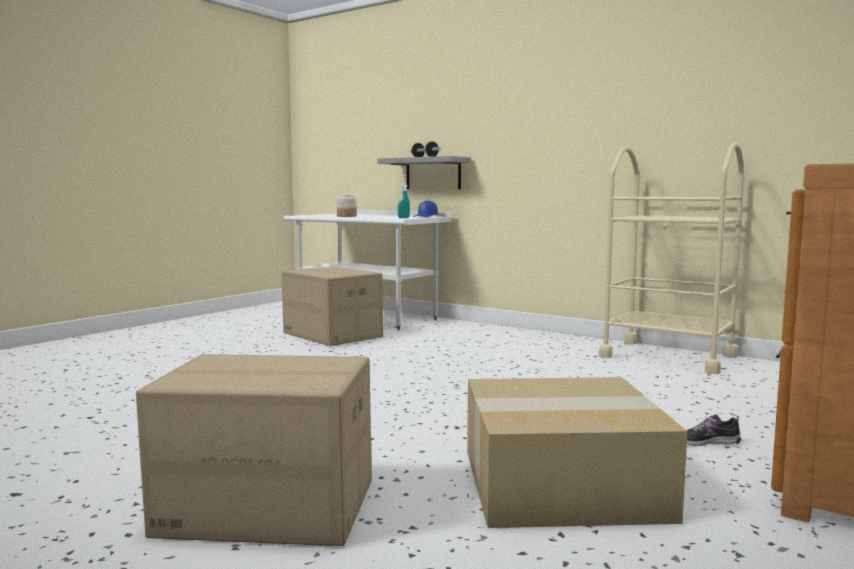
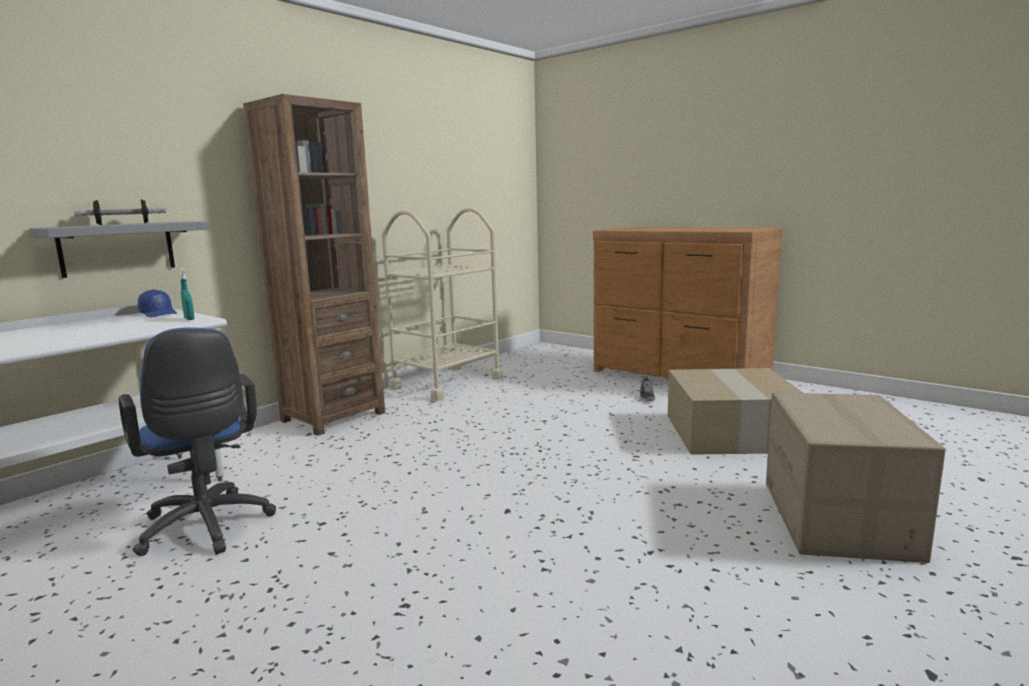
camera: 85 degrees left, 5 degrees up
(331, 335) = (206, 529): cardboard box -> blue office chair
(346, 216) = (57, 340): jar -> none
(530, 336) = (333, 417): none -> brown bookcase

